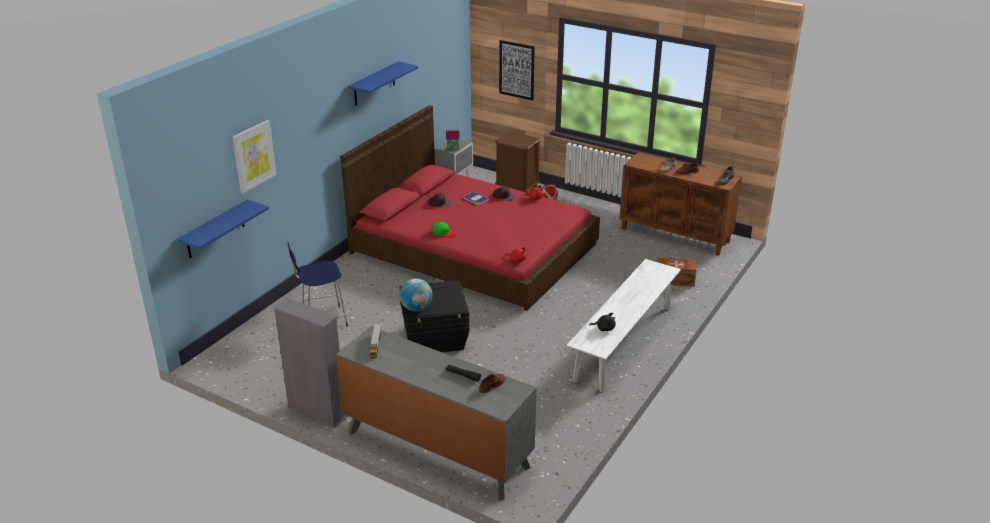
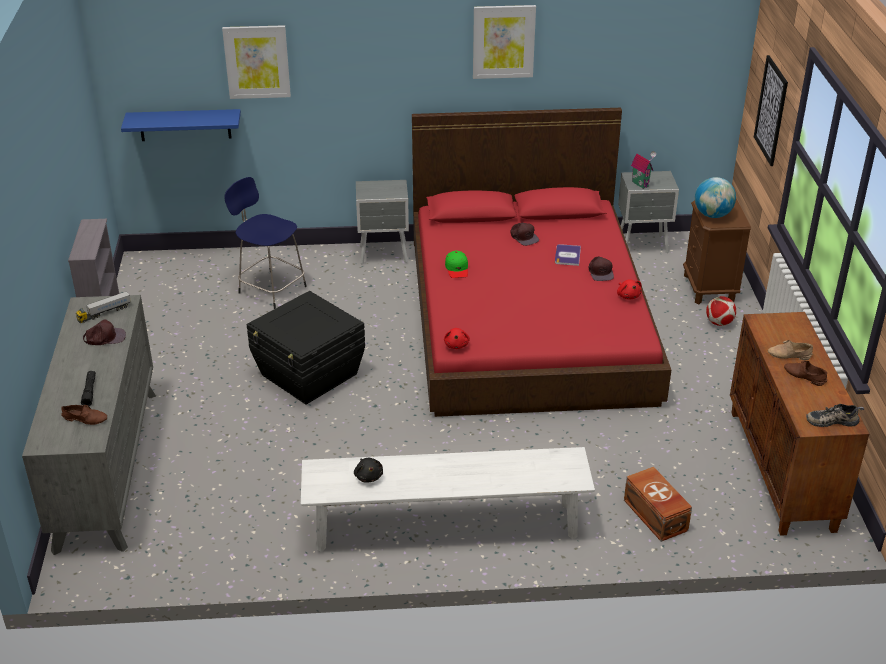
camera: 55 degrees right, 5 degrees up
(346, 267) = (385, 255): none -> grey nightstand
(374, 84) = (503, 41): blue shelf -> picture
(406, 353) = (105, 337): none -> brown cap
(416, 308) = (272, 320): globe -> globe (712, 215)

